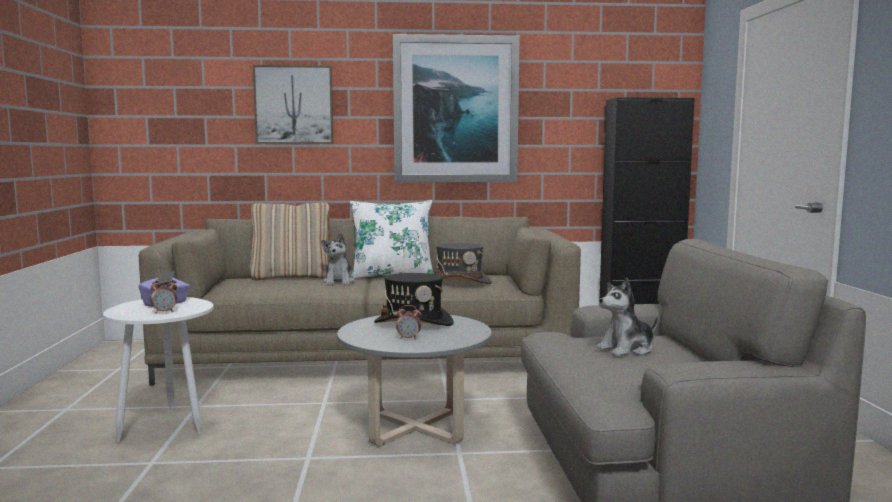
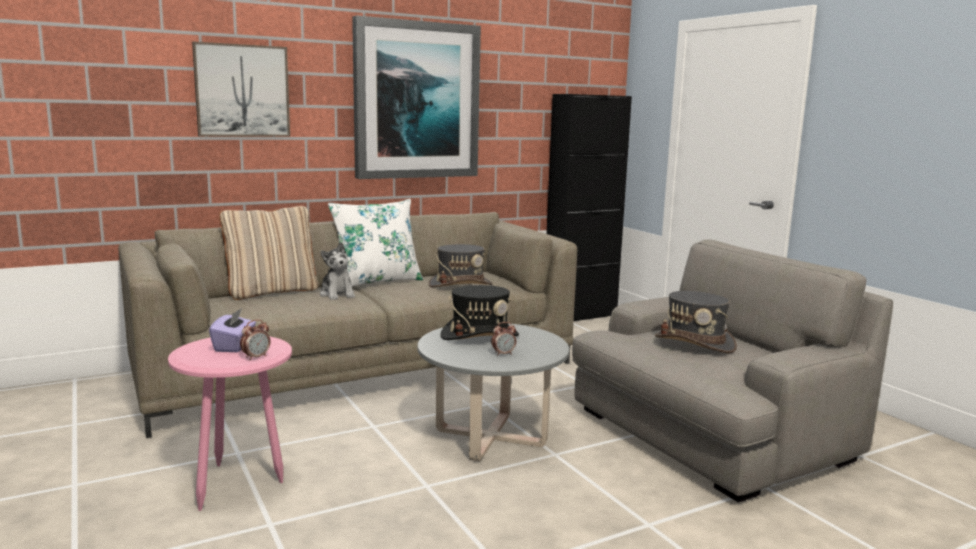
camera: 25 degrees left, 5 degrees up
(167, 429) = (239, 485): white side table -> pink side table
(627, 349) = (694, 343): plush toy -> grey hat

